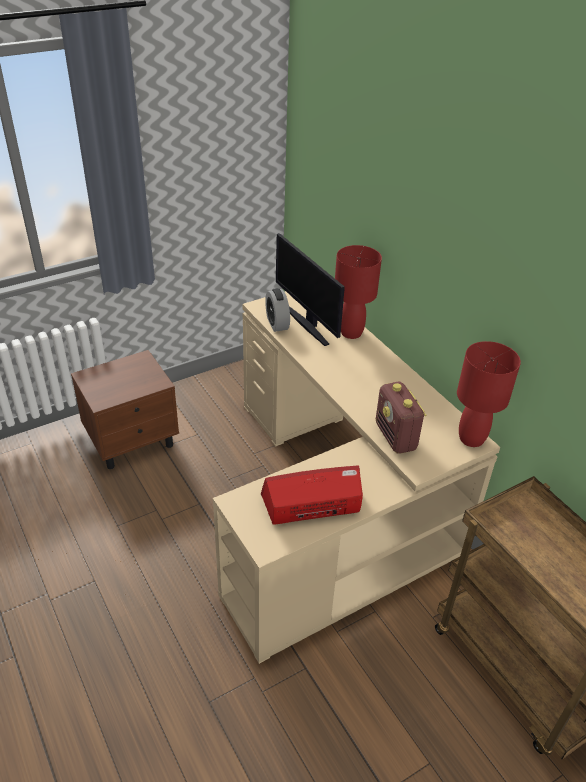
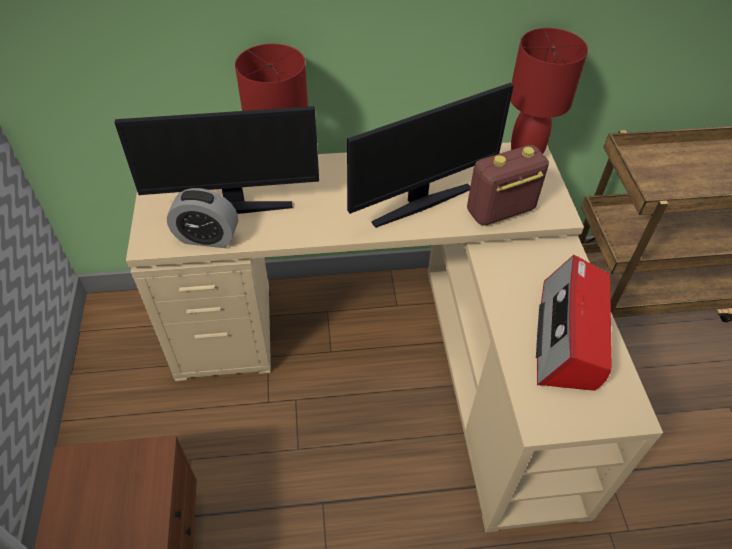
camera: 65 degrees left, 10 degrees up
(372, 397) = (420, 203): none -> monitor
(396, 437) = (500, 211): radio -> radio turned 150 degrees clockwise

